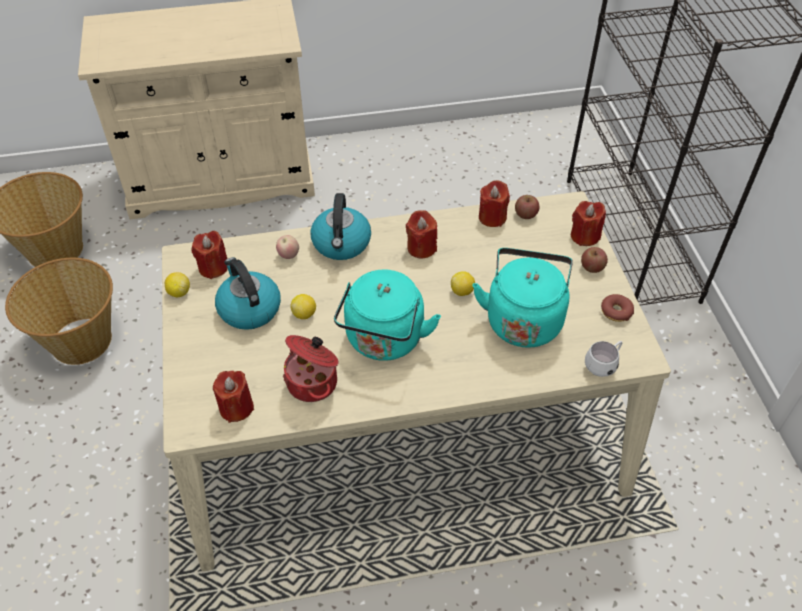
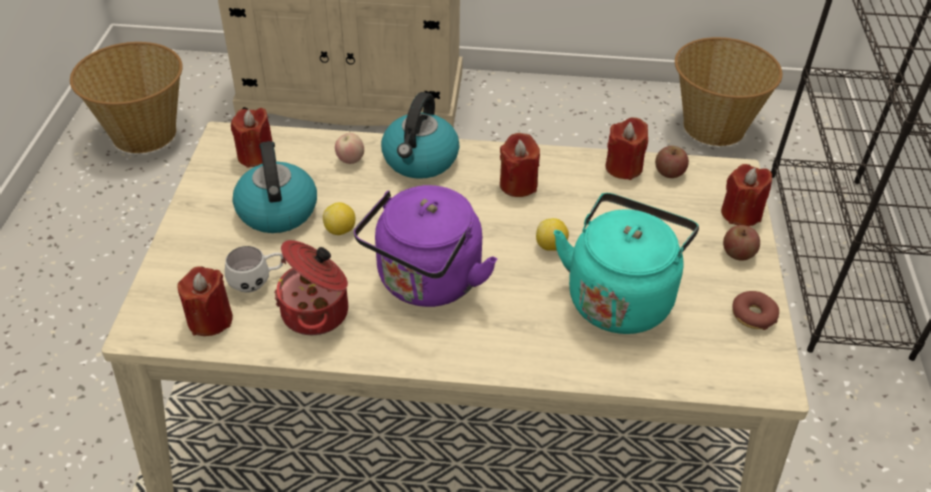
camera: 15 degrees right, 5 degrees down
(80, 340) = (131, 234): basket -> basket (713, 126)
(179, 292) = (204, 174): lemon -> none
(384, 341) = (426, 283): turquoise kettle -> purple kettle
(603, 365) = (712, 380): white mug -> white mug (257, 281)

